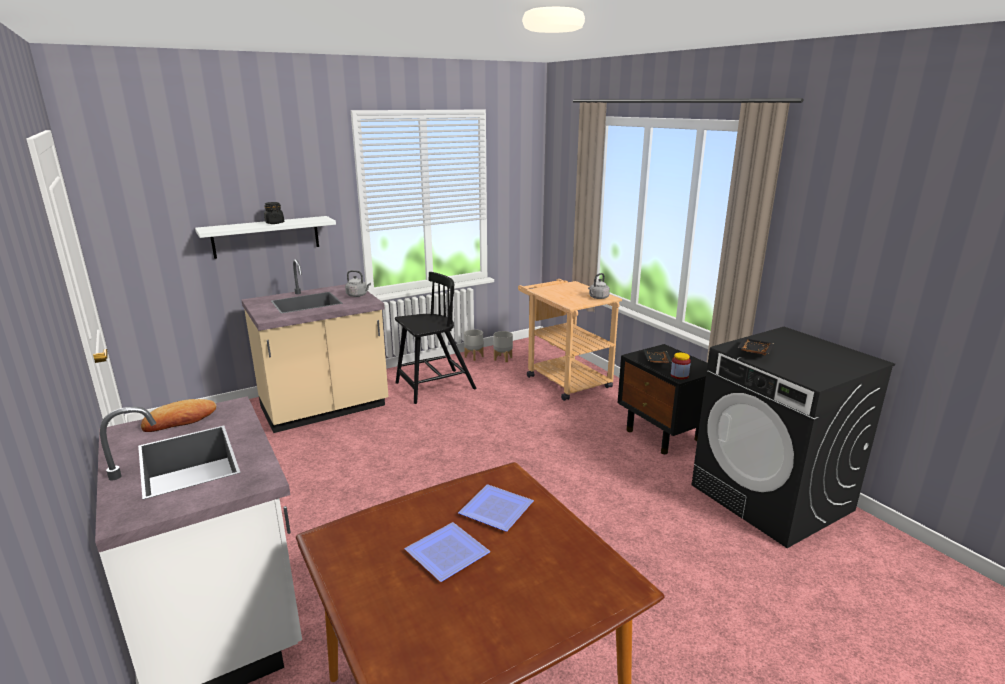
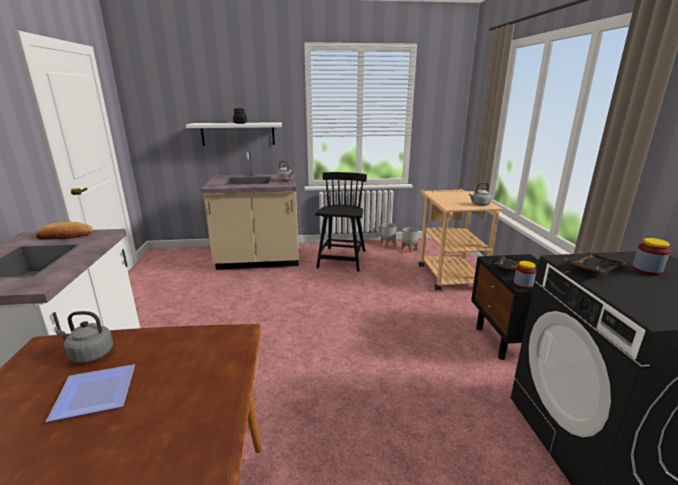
camera: 25 degrees right, 0 degrees up
(390, 530) = (89, 354): none -> grey kettle
(434, 386) = (342, 260): black chair -> black chair turned 75 degrees counterclockwise
(497, 512) = (185, 367): plate -> none
(788, 346) = (646, 270): none -> jar

